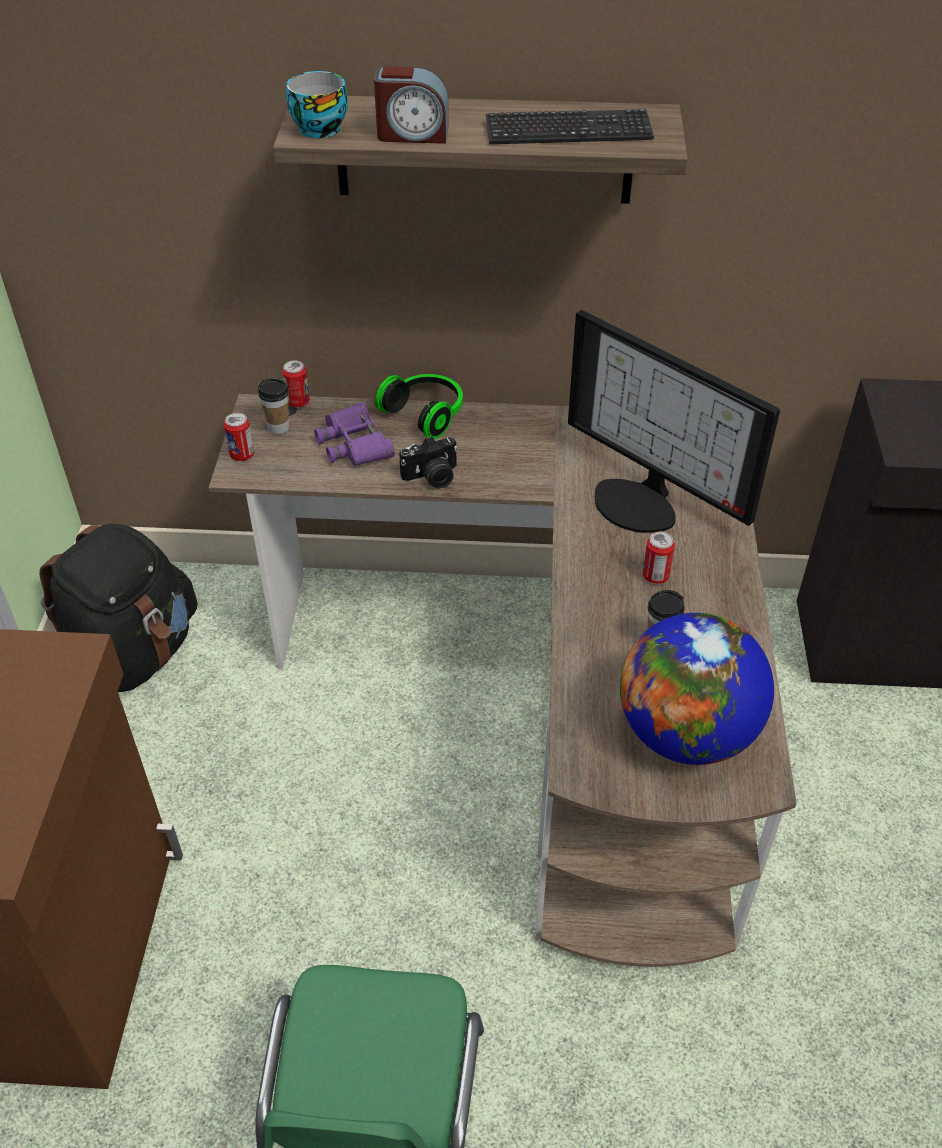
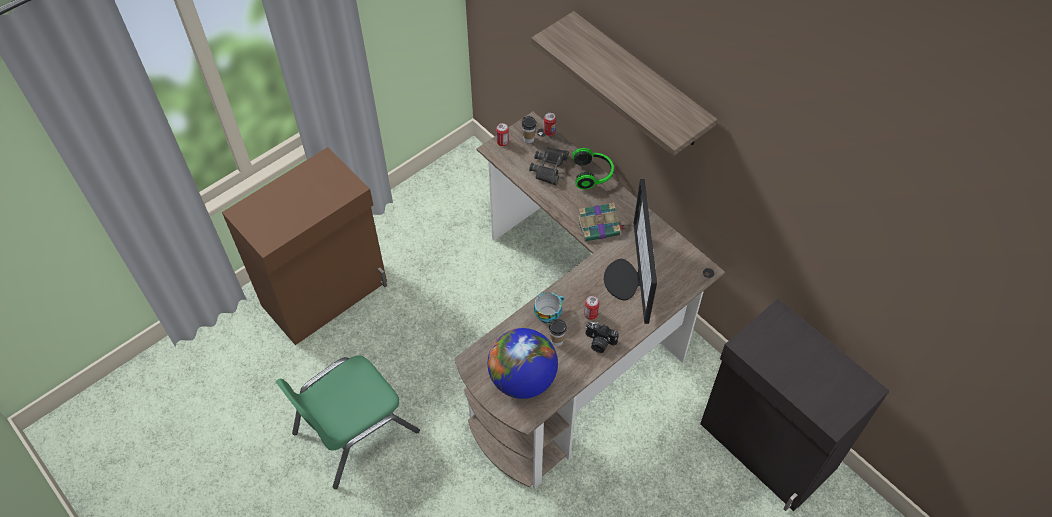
camera: 45 degrees right, 10 degrees up
(133, 657) = (446, 192): black backpack -> none
(319, 127) = (559, 37): cup -> cup (548, 313)
(354, 443) = (549, 168): purple binoculars -> black binoculars
(412, 134) = (588, 64): alarm clock -> none
(432, 477) = (560, 206): camera -> camera (599, 342)
(519, 466) = (599, 227): none -> book
(568, 131) = (648, 103): keyboard -> none

